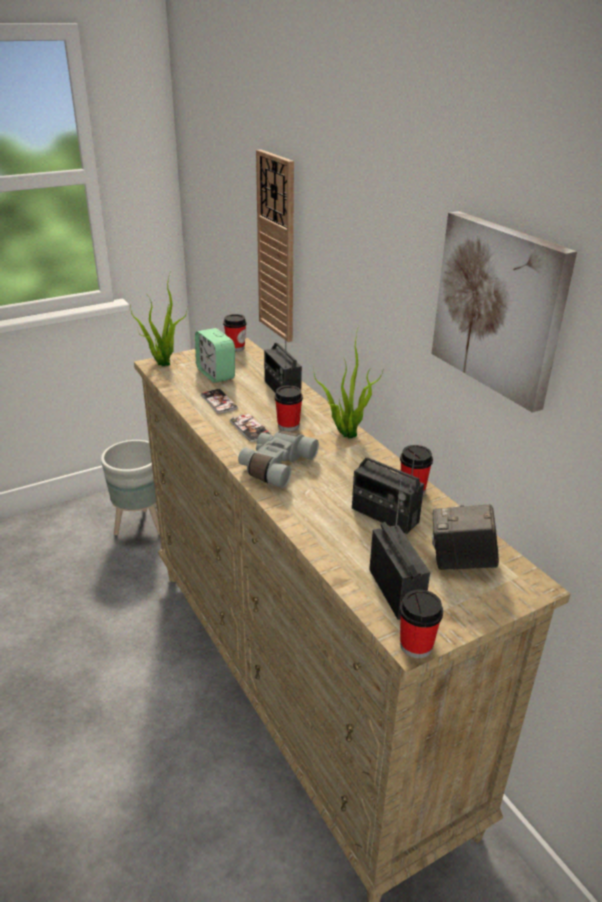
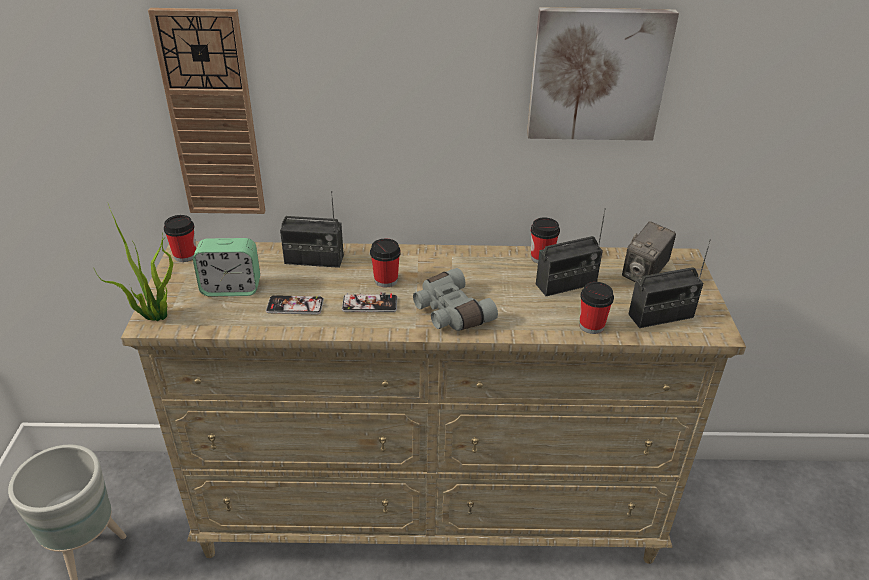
camera: 60 degrees left, 5 degrees up
(346, 433) = (429, 255): potted plant -> none
(396, 591) = (661, 316): radio -> radio turned 150 degrees clockwise
(416, 646) = (722, 331): cup -> cup (591, 326)

